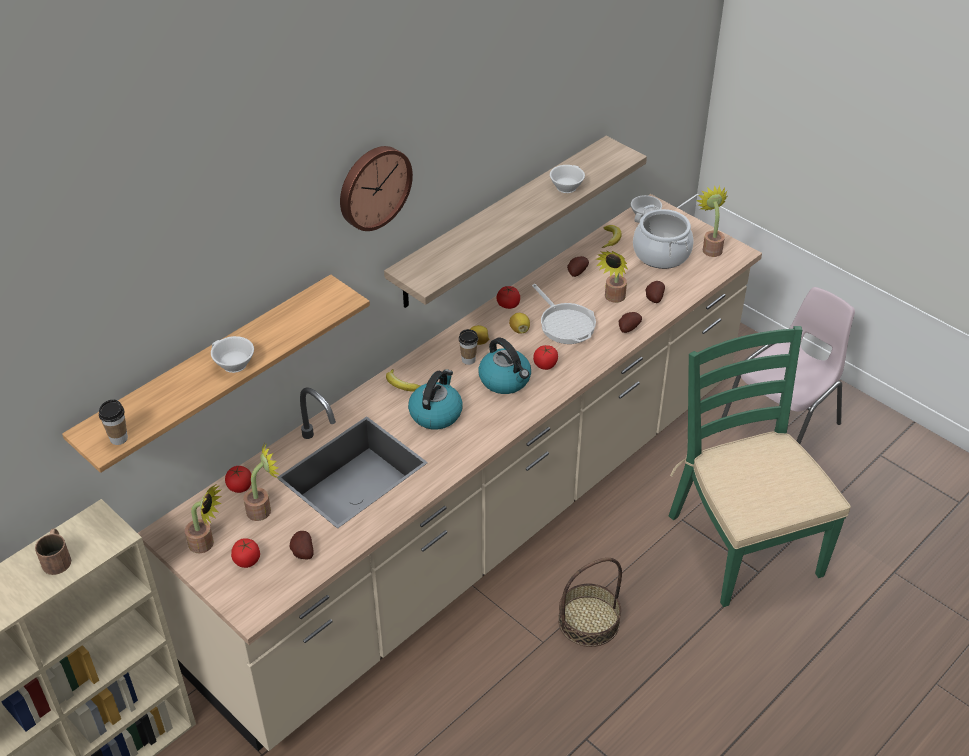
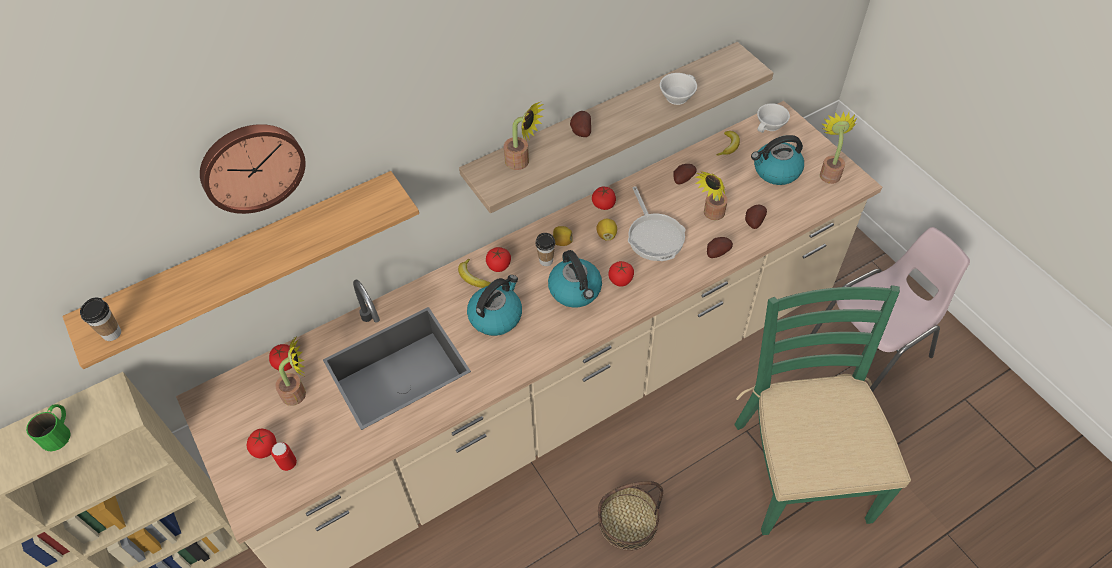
camera: 15 degrees right, 10 degrees up
(57, 557) = (58, 431): brown mug -> green mug
(206, 544) = (233, 422): potted plant -> potted plant (521, 163)
(232, 364) = (254, 263): white cup -> none
(275, 568) = (288, 463): none -> can
(302, 553) = (318, 451): potato -> potato (580, 132)
(373, 186) = (439, 86): wall clock -> wall clock (251, 166)
(424, 371) = (499, 266): none -> tomato
(661, 253) = (776, 171): cooking pot -> kettle

